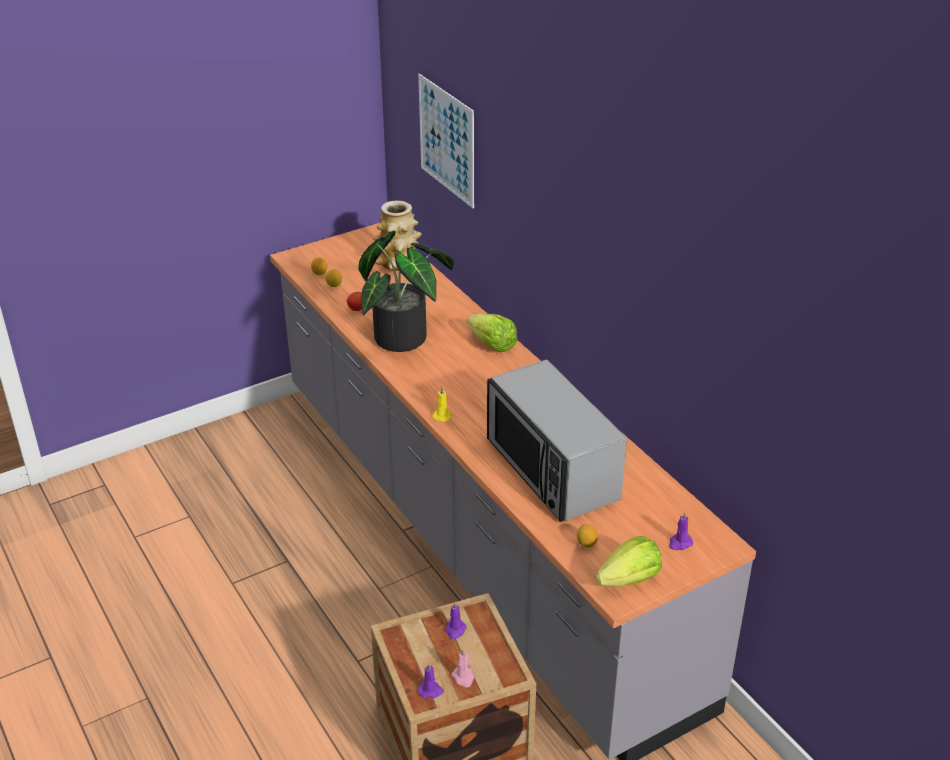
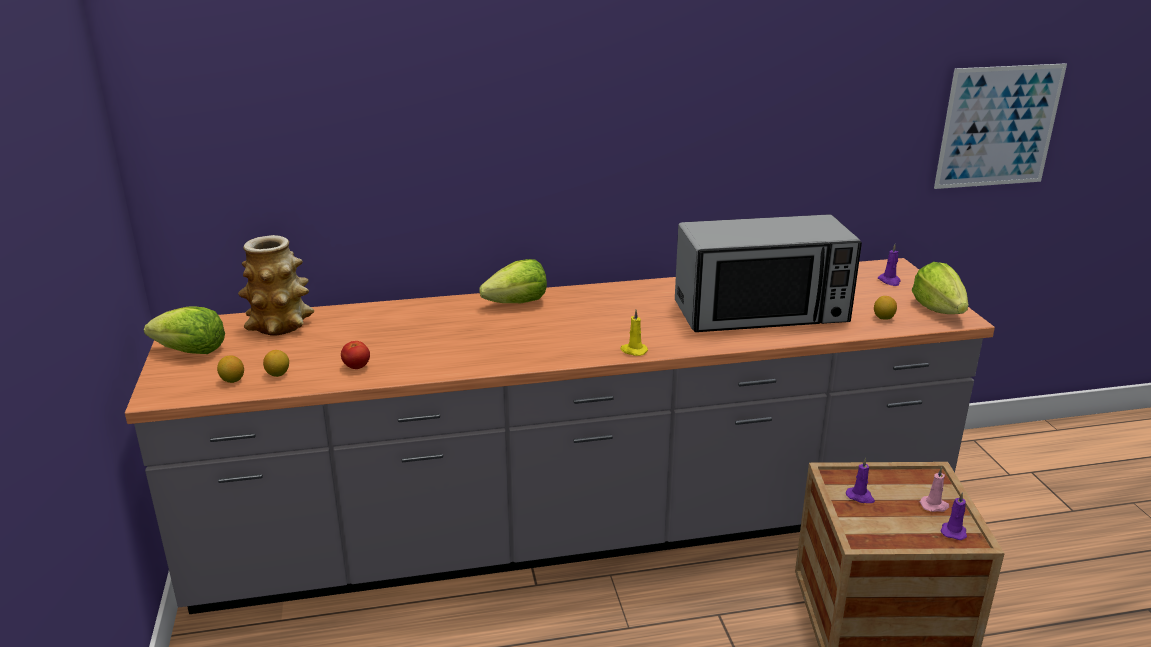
camera: 70 degrees left, 10 degrees down
(346, 247) = (191, 351): none -> lettuce
(407, 337) = (455, 345): potted plant -> none
(446, 140) = (315, 113): picture -> picture (998, 126)

